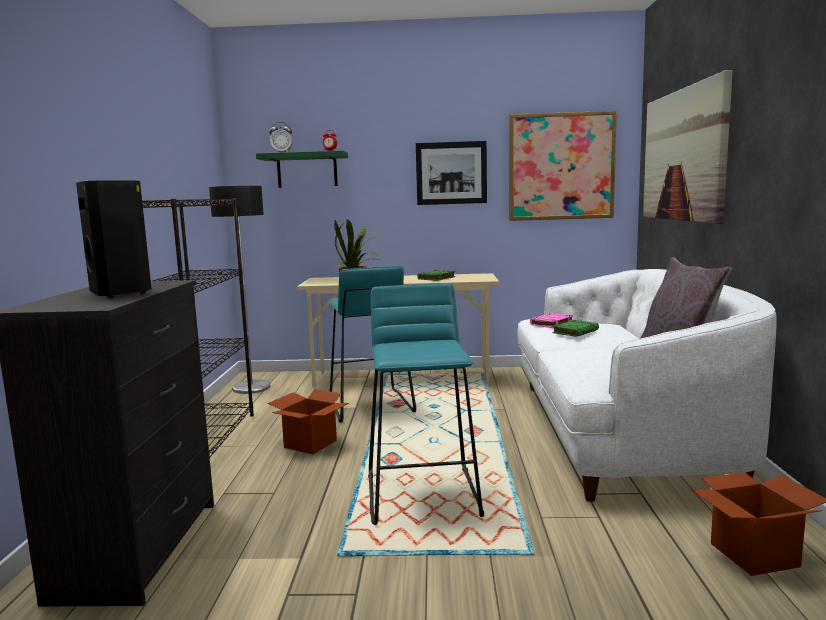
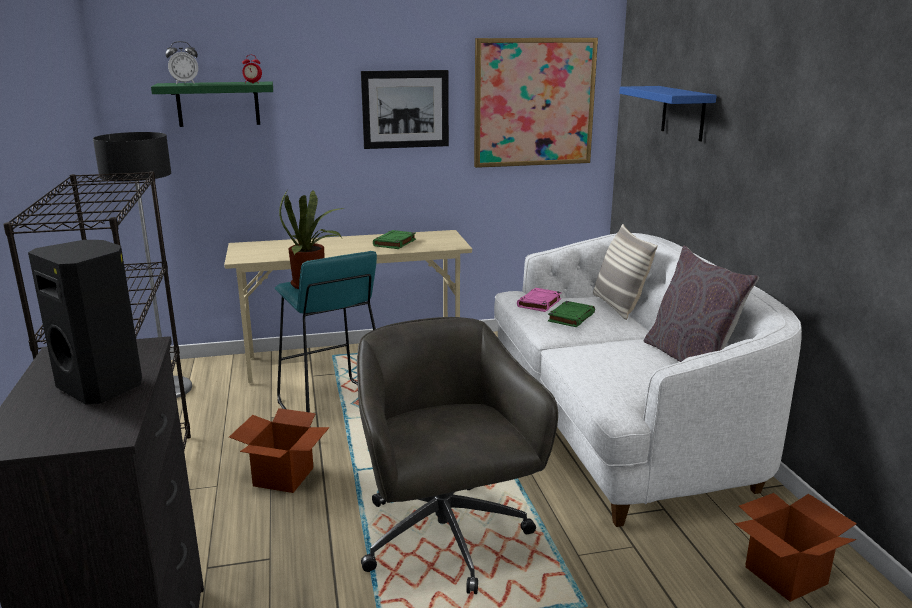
camera: 15 degrees left, 10 degrees up
(423, 494) = (445, 539): turquoise stool -> grey office chair
(625, 328) = (618, 306): none -> pillow
(683, 155) = (683, 113): picture -> blue shelf

